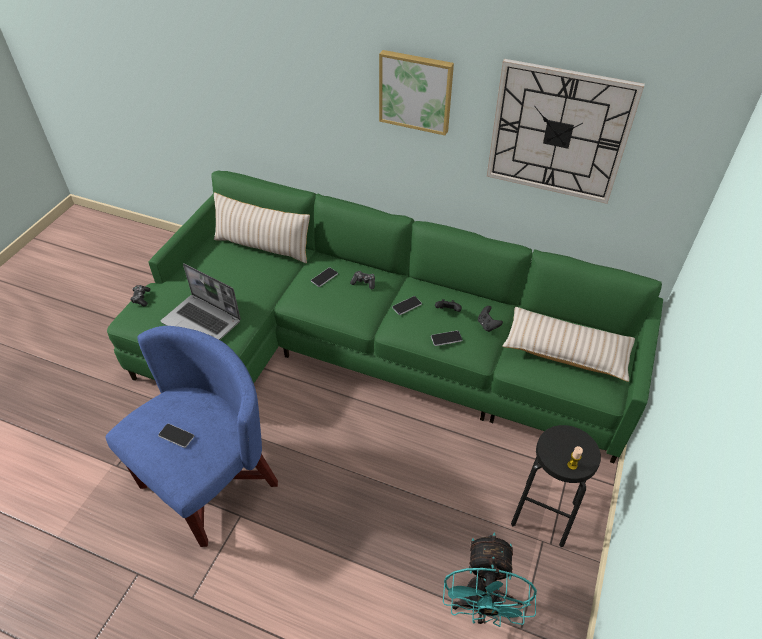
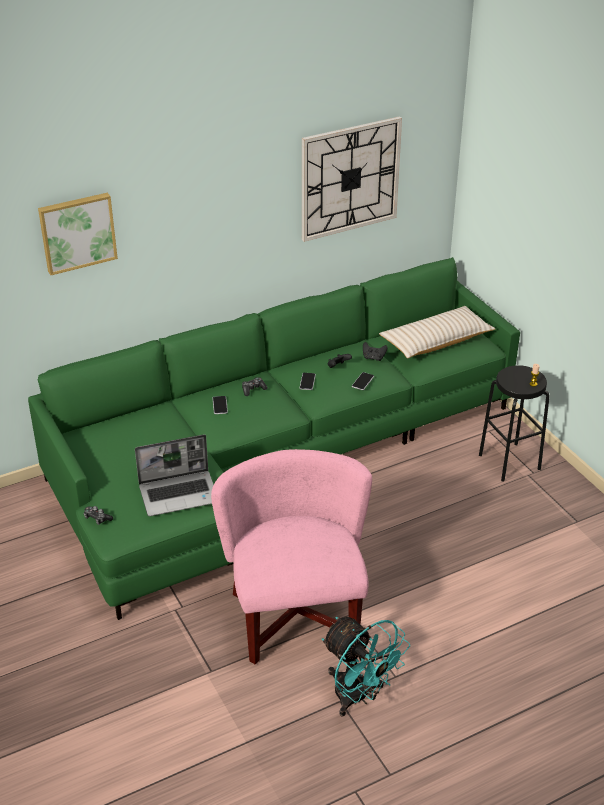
camera: 50 degrees left, 10 degrees down
(176, 436) = (300, 551): phone -> none
(209, 482) = (296, 618): blue armchair -> pink armchair
(262, 246) = (129, 421): beige pillow -> none
(416, 91) = (233, 195): picture -> picture (77, 232)
(481, 606) = (546, 530): turquoise fan -> turquoise fan (358, 697)

